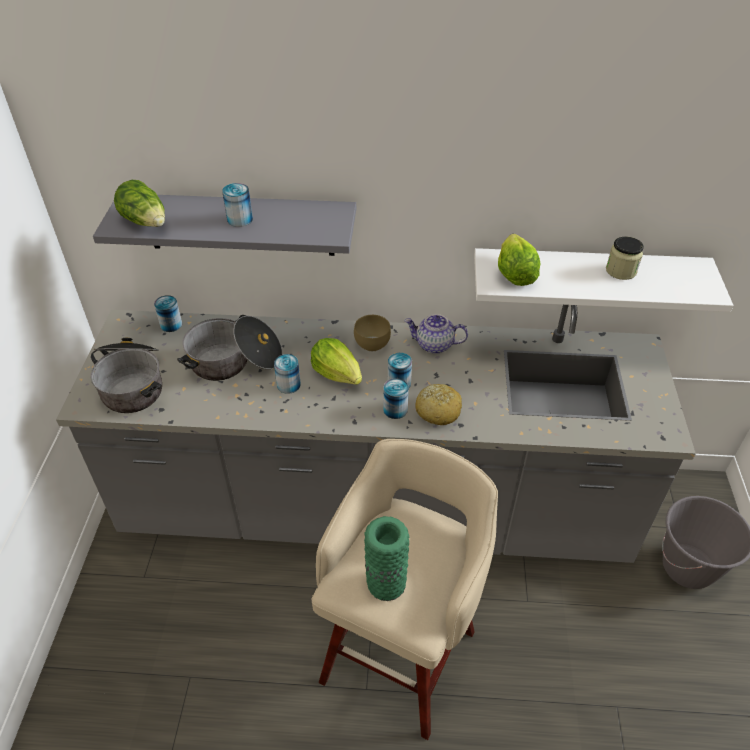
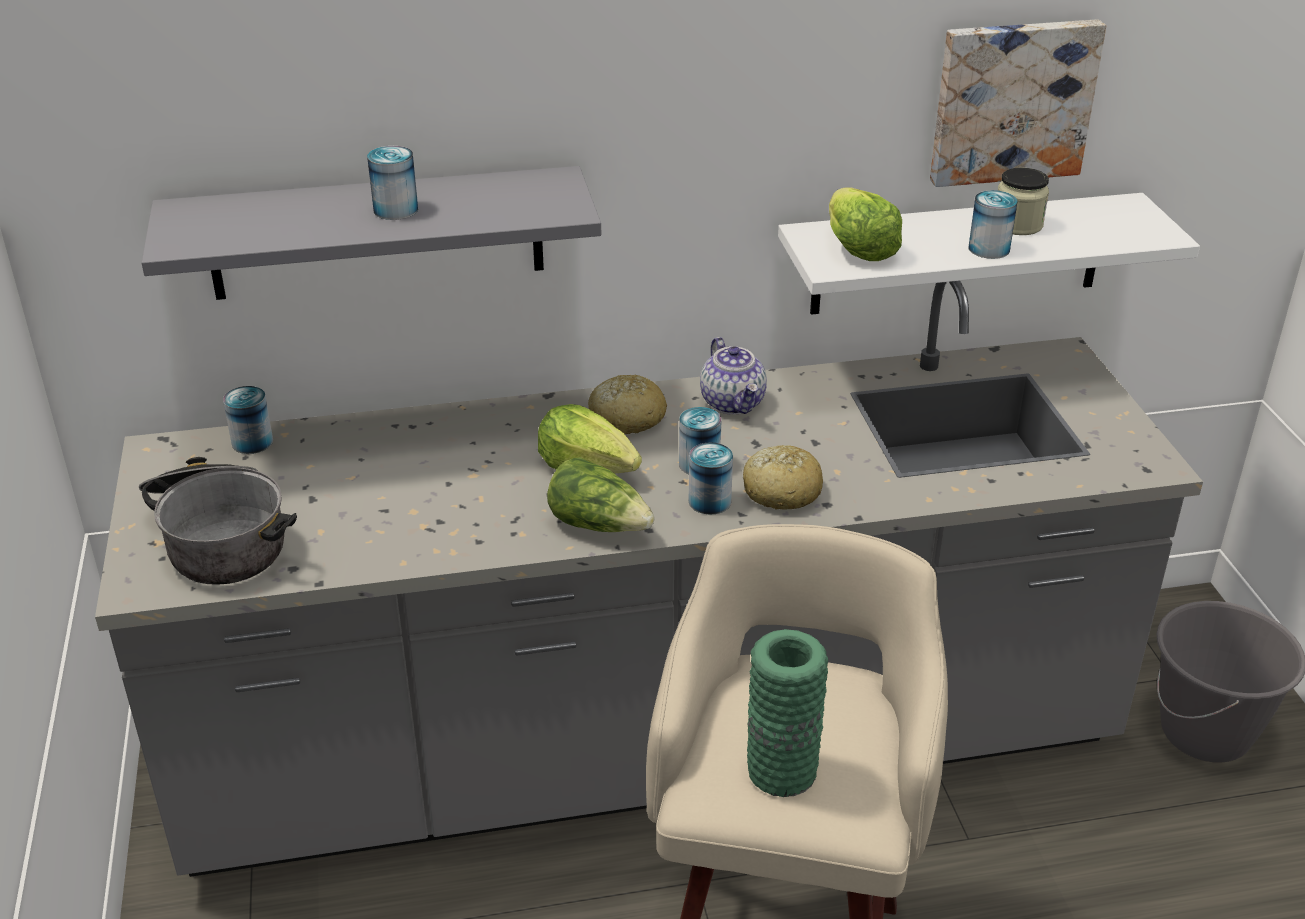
camera: 15 degrees left, 10 degrees down
(146, 222) = (230, 232): lettuce -> lettuce (599, 525)
(234, 361) = (396, 478): cooking pot -> none
(288, 385) = (509, 496): can -> can (989, 249)
(370, 344) = (626, 418): brown bowl -> bread
(434, 345) = (733, 403): teapot -> teapot turned 105 degrees counterclockwise
(631, 194) = (1011, 100): none -> picture

